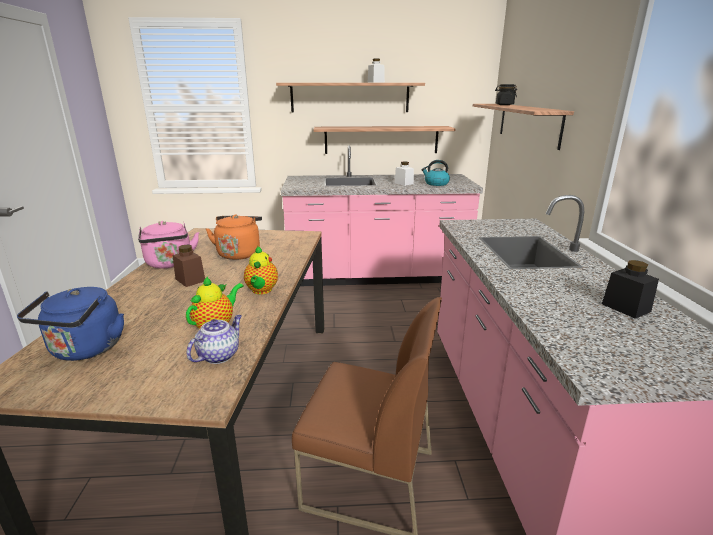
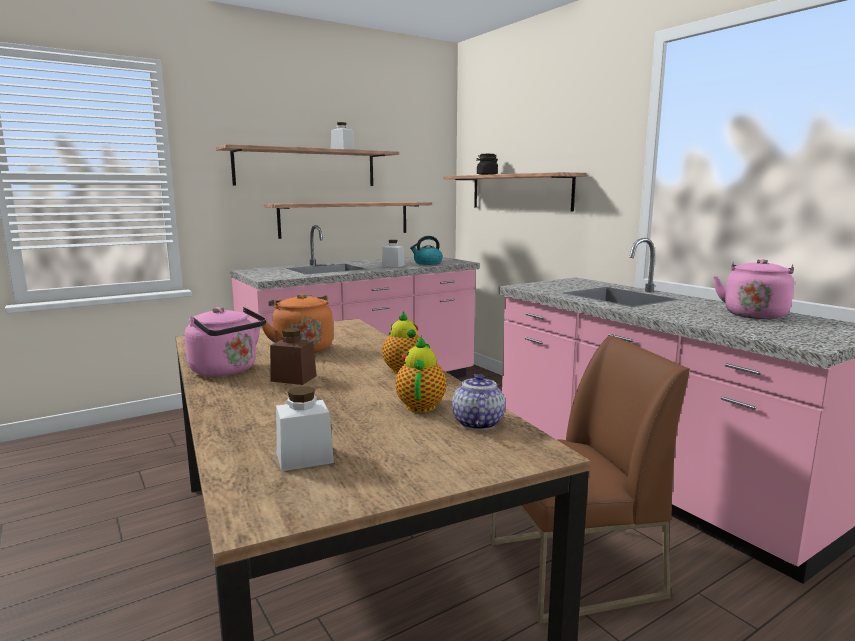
camera: 30 degrees left, 10 degrees down
(85, 350) = (304, 458): blue kettle -> white jar
(626, 308) = (754, 314): black jar -> pink kettle

